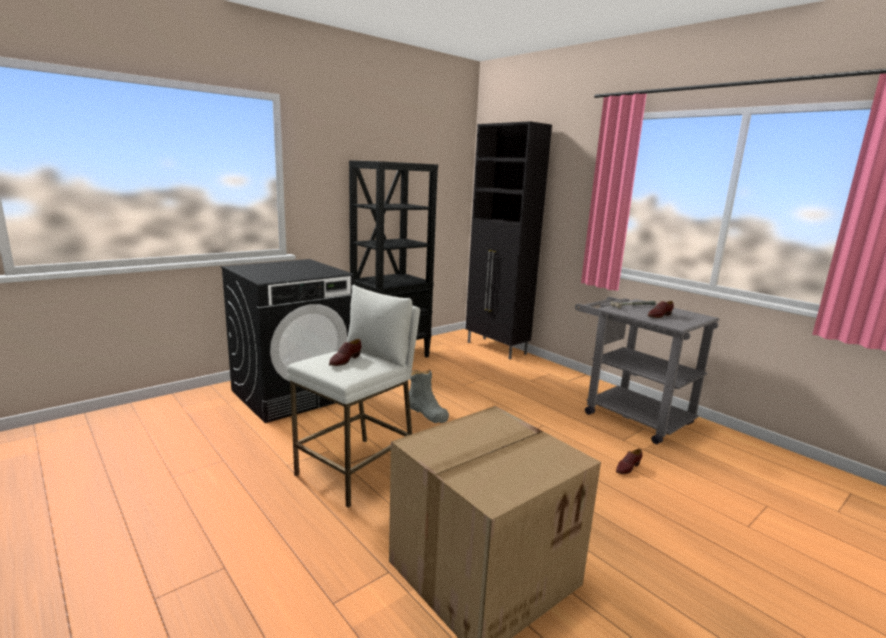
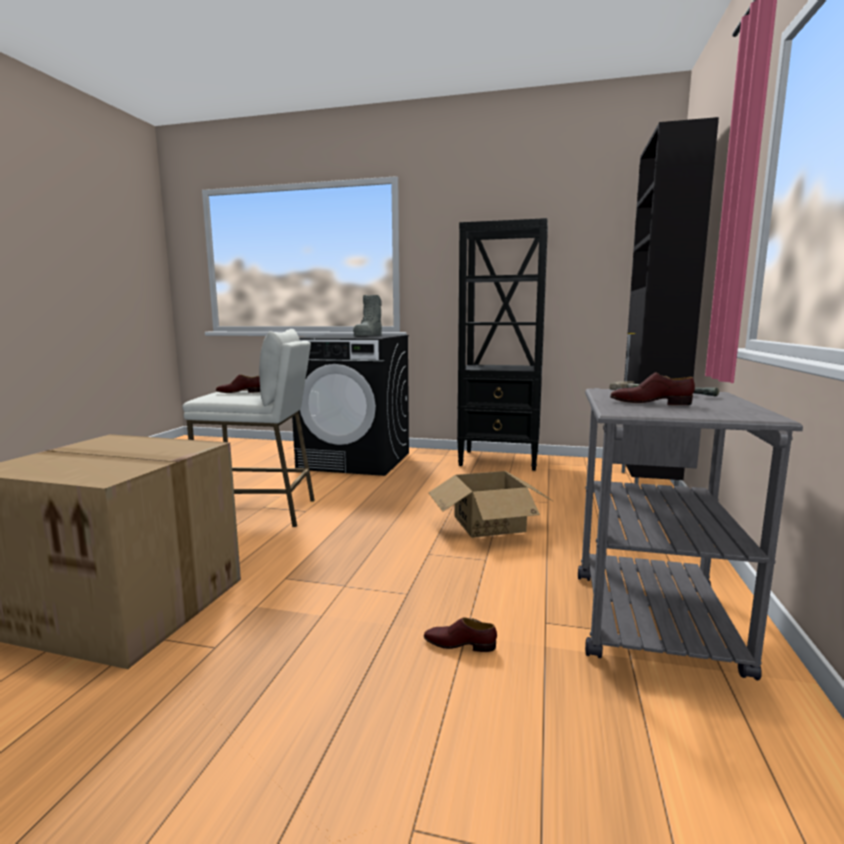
camera: 55 degrees right, 5 degrees down
(427, 413) = (406, 504): grey boot -> grey boot (368, 335)
(496, 404) = (489, 524): none -> cardboard box

